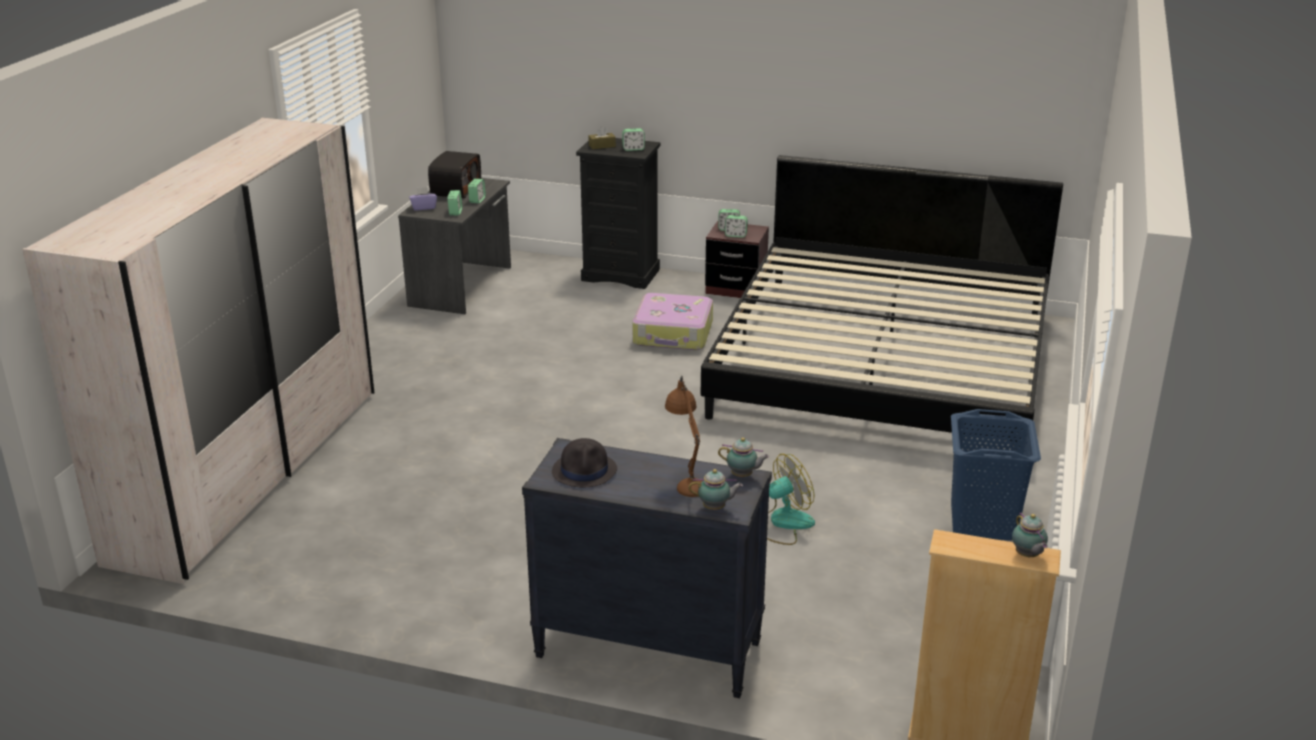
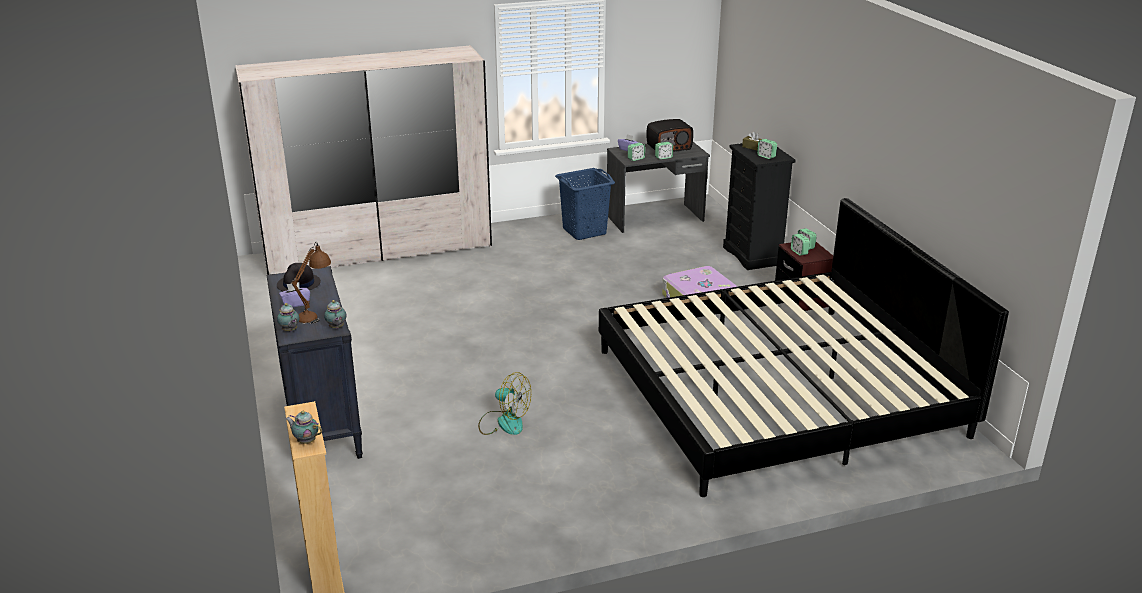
camera: 55 degrees right, 0 degrees up
(641, 486) = (295, 303): none -> purple tissue box
(983, 522) = (598, 503): blue laundry basket -> blue laundry basket (585, 231)
(1027, 556) = (305, 441): teapot -> teapot turned 75 degrees clockwise

